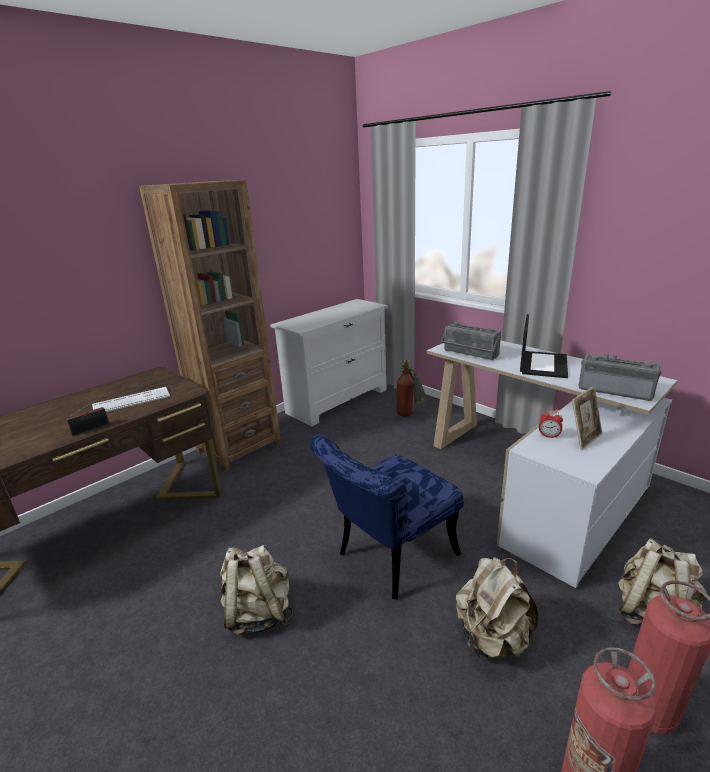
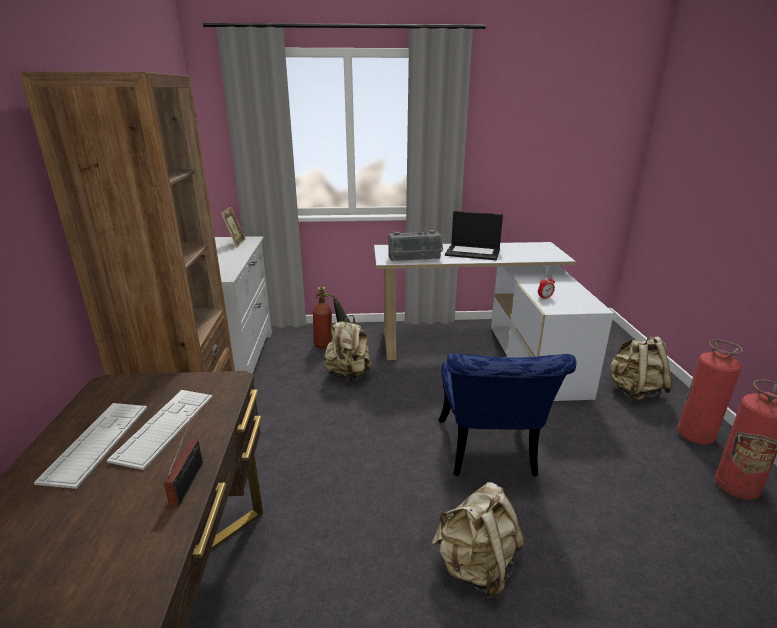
camera: 50 degrees left, 0 degrees up
(107, 396) = (97, 442): none -> keyboard
(492, 638) = (608, 455): beige backpack -> beige backpack (349, 375)
(542, 364) = (473, 252): laptop -> laptop turned 135 degrees clockwise
(584, 439) = (561, 292): picture frame -> picture frame (236, 243)
(615, 390) = (540, 255): radio -> none

